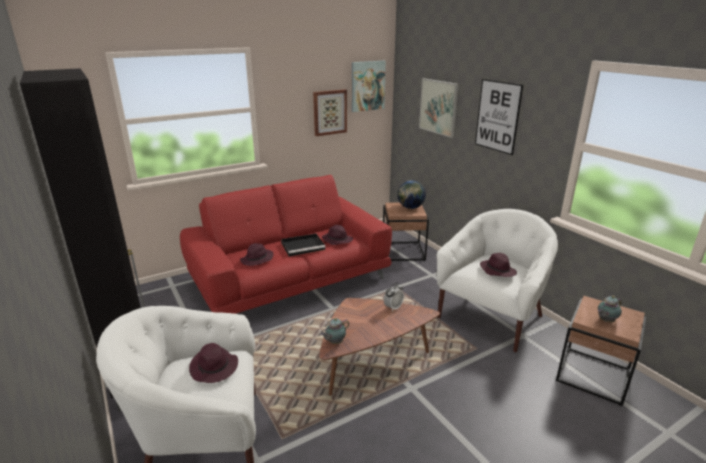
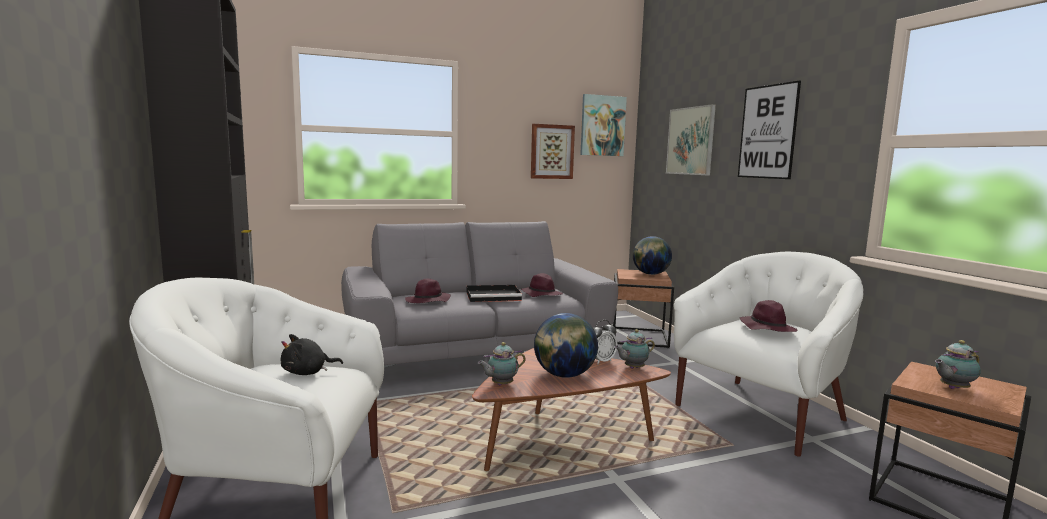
camera: 10 degrees right, 15 degrees down
(214, 368) = (307, 372): purple hat -> black plush toy
(290, 280) = (476, 350): red sofa -> grey sofa
(373, 326) = (564, 375): none -> globe
(415, 312) = (632, 368): none -> teapot

